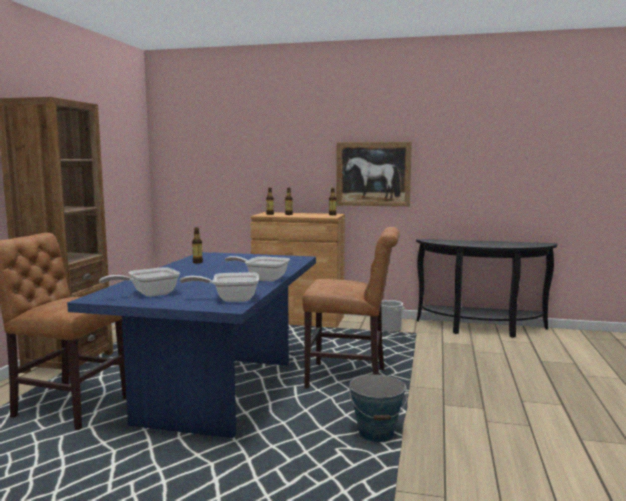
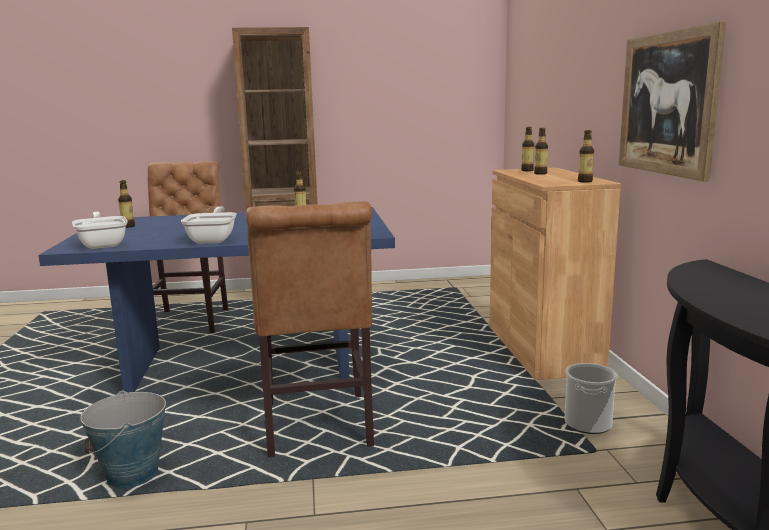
camera: 70 degrees right, 5 degrees up
(149, 294) = (128, 226): frying pan -> bottle

